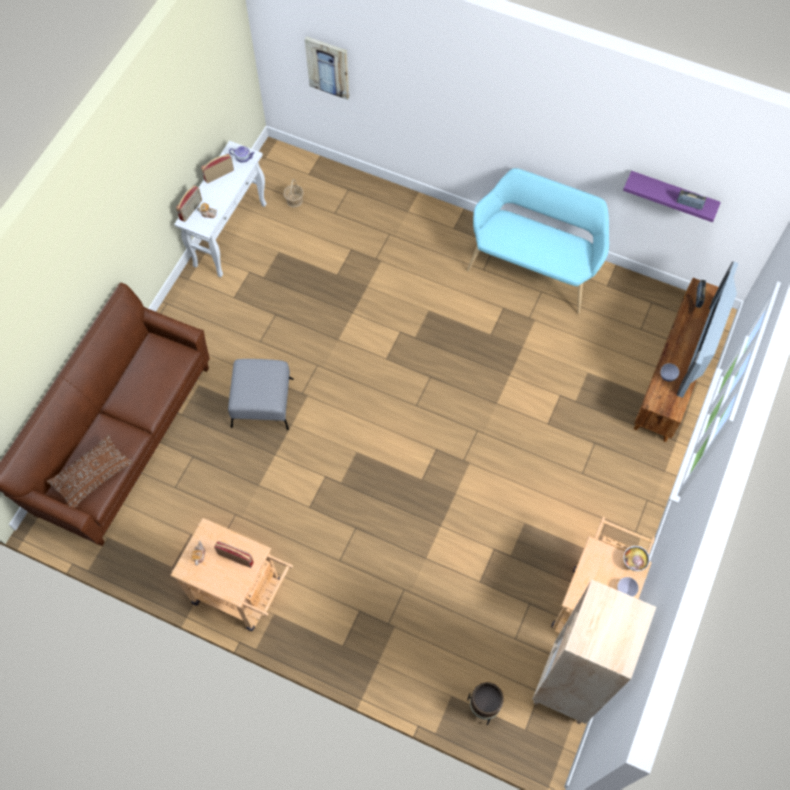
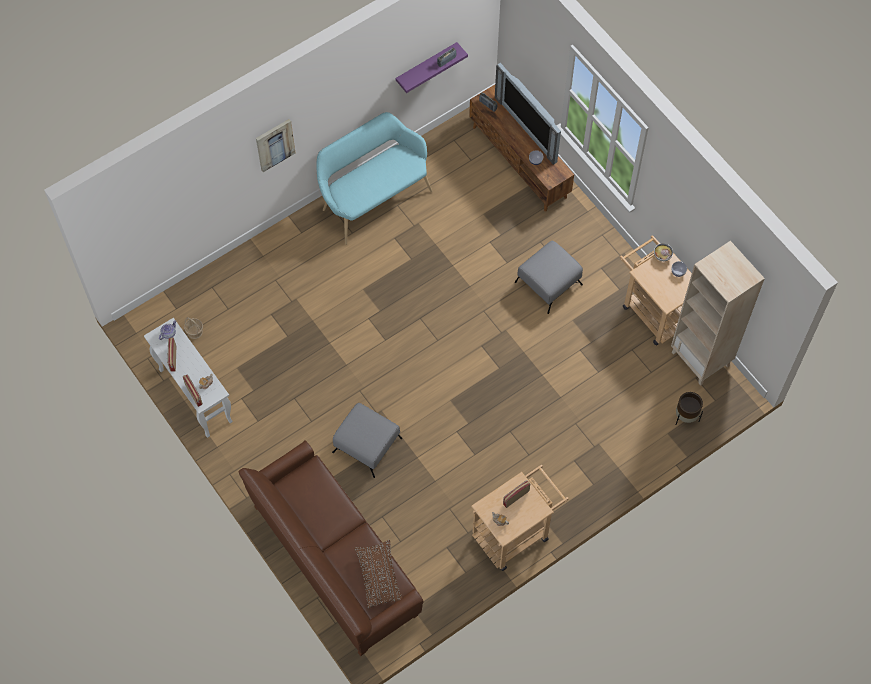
camera: 60 degrees left, 0 degrees up
(328, 67) = (159, 219): picture -> picture (275, 144)
(552, 477) = (549, 283): none -> grey ottoman

